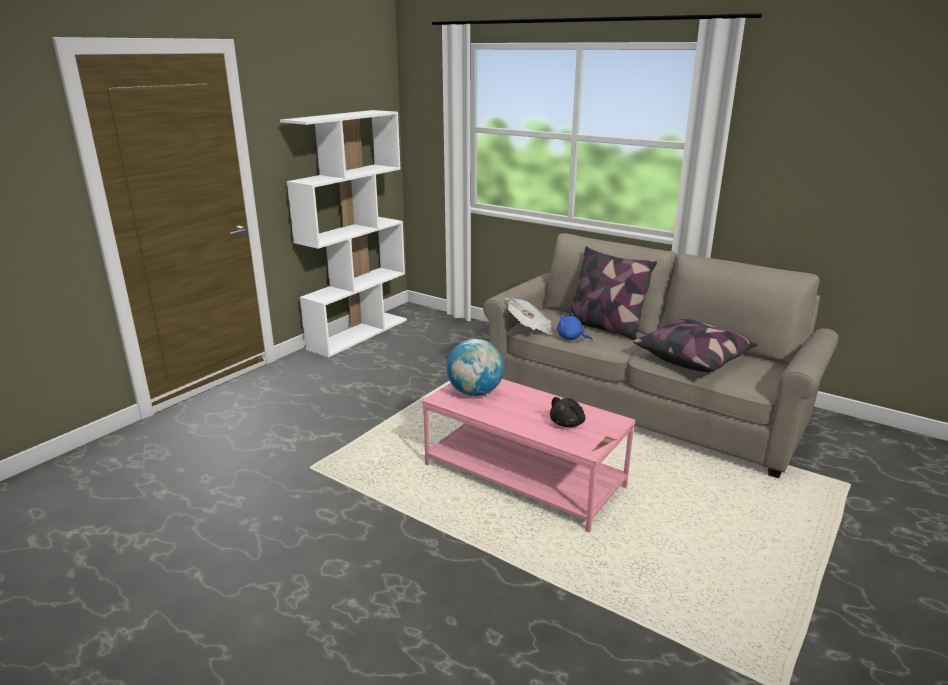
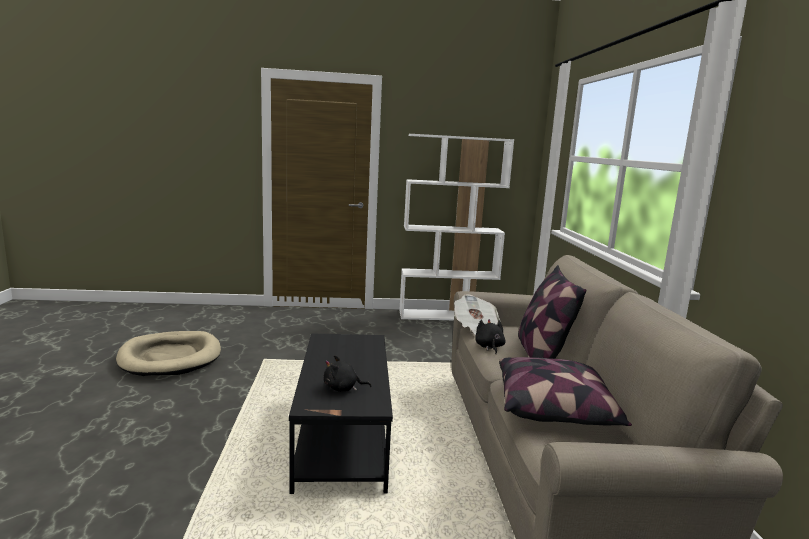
camera: 50 degrees right, 10 degrees down
(202, 533) = (170, 357): none -> beige dog bed
(475, 392) = (347, 345): globe -> none
(524, 475) = (344, 435): pink coffee table -> black coffee table
(571, 338) = (489, 347): blue plush toy -> black plush toy

